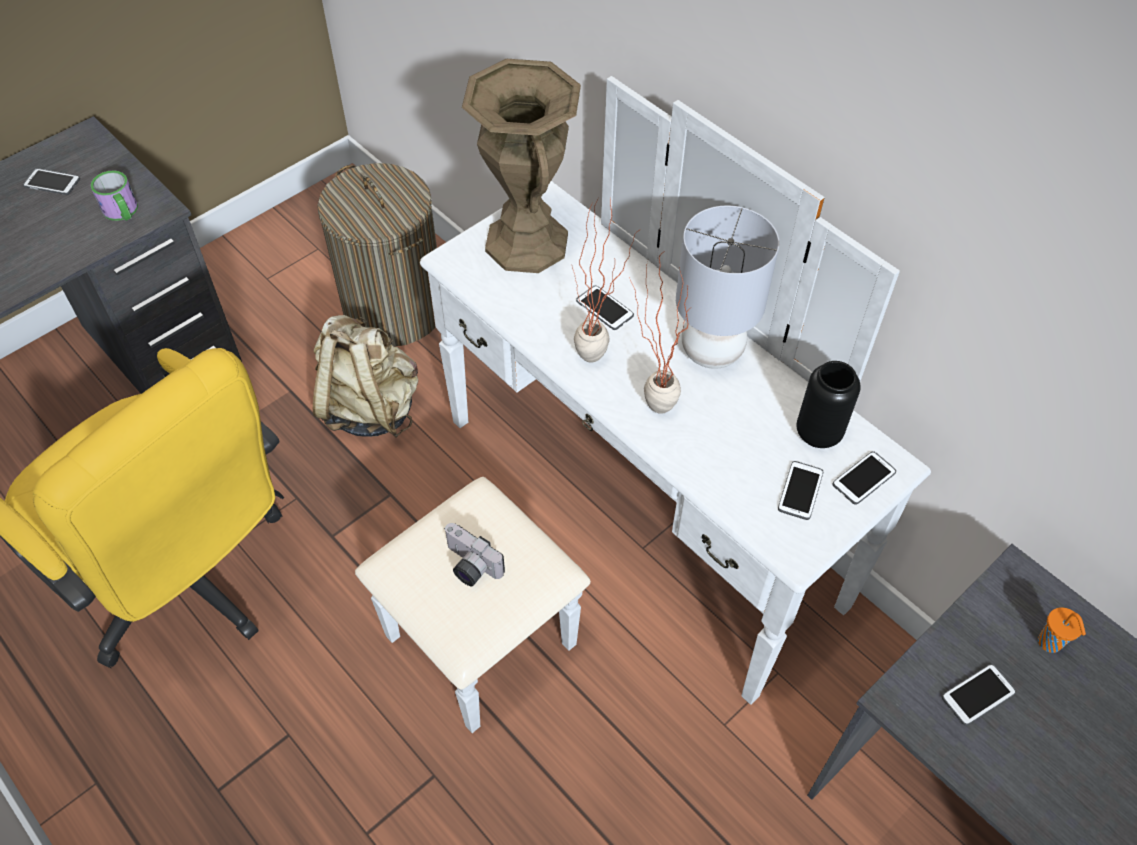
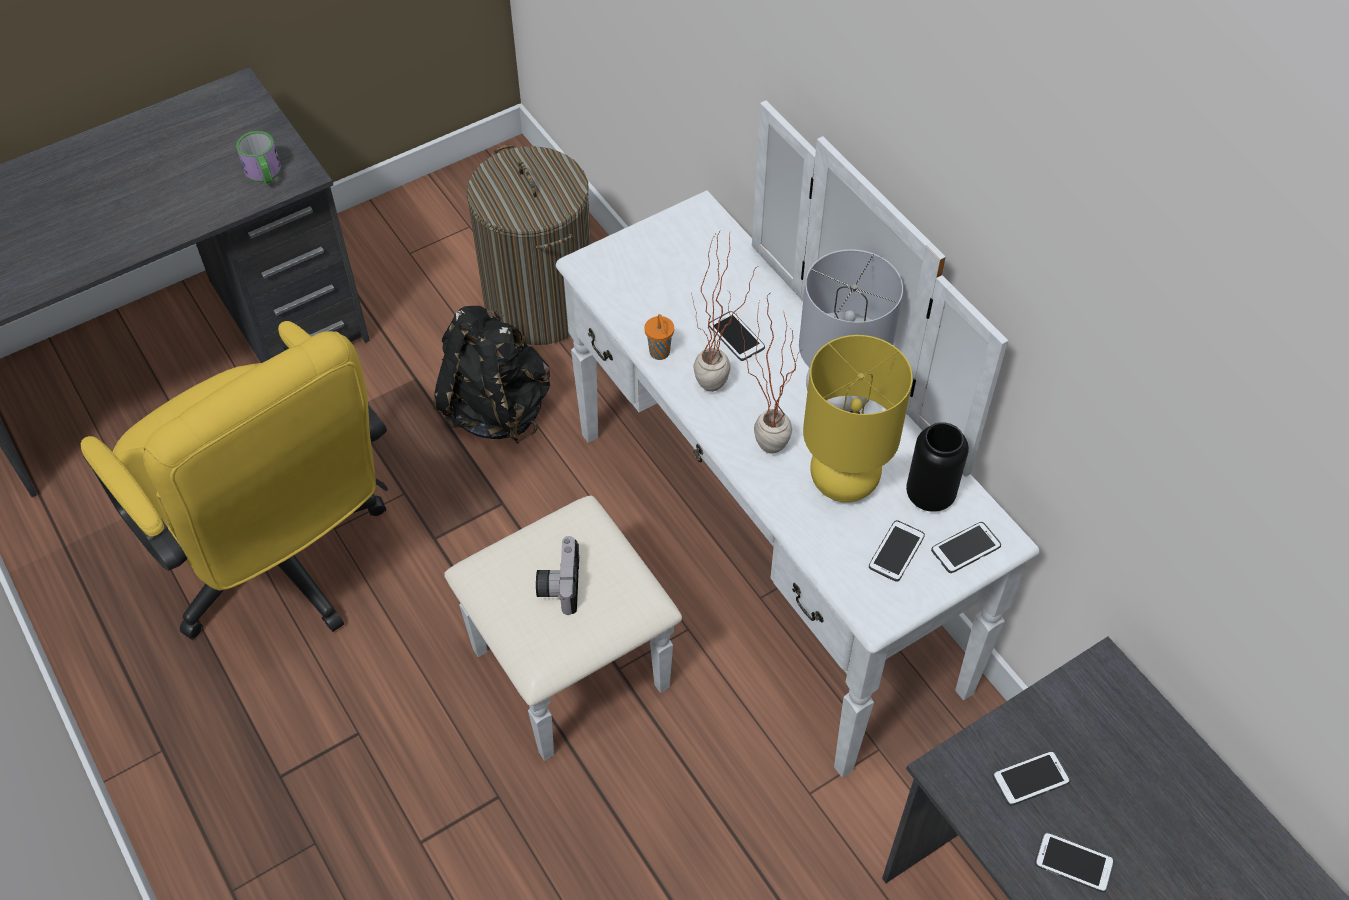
camera: 10 degrees right, 0 degrees up
(52, 183) = (199, 134): phone -> phone (1073, 863)
(370, 407) = (497, 408): beige backpack -> black backpack
(469, 566) = (558, 584): camera -> camera turned 45 degrees clockwise
(527, 243) = (670, 257): brown vase -> none
(735, 430) = (843, 481): none -> yellow table lamp
(1050, 643) = (1120, 741): orange cup -> orange cup (660, 353)

